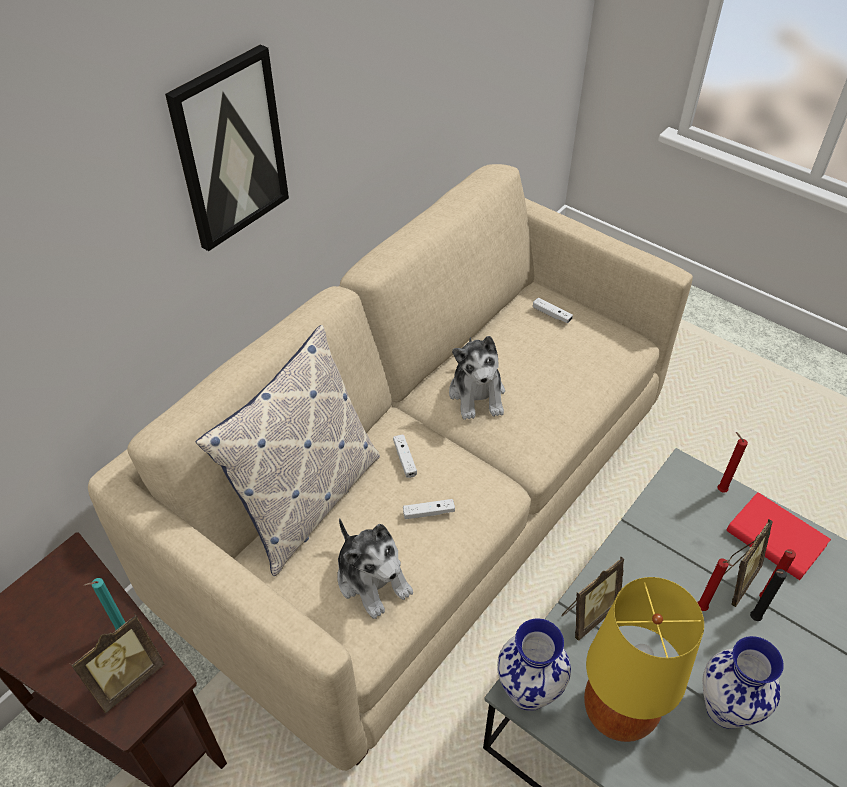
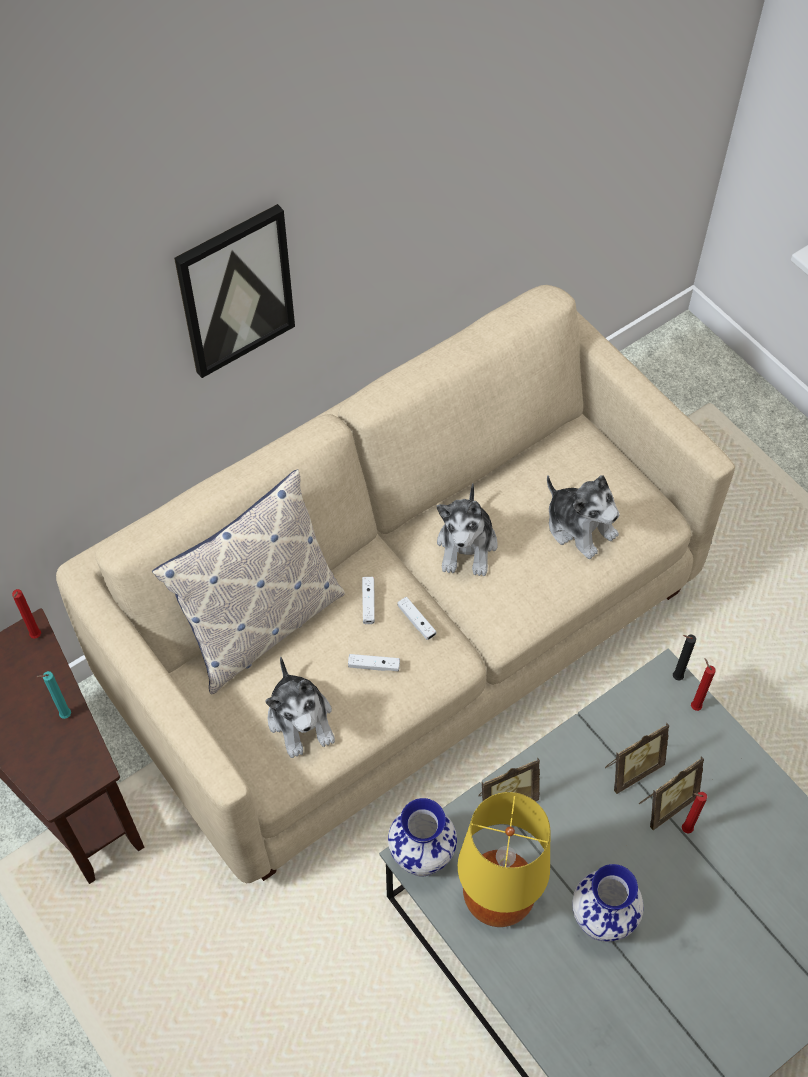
camera: 15 degrees right, 10 degrees up
(127, 678) = (61, 759): picture frame -> picture frame (631, 769)
(551, 314) = (581, 466): white game controller -> white game controller (416, 621)
(569, 359) = (580, 526): none -> plush toy
(702, 610) = (619, 824): red candle -> red candle (36, 637)
(753, 618) = (666, 846): black candle -> black candle (675, 677)
(775, 539) = (728, 772): red book -> none

